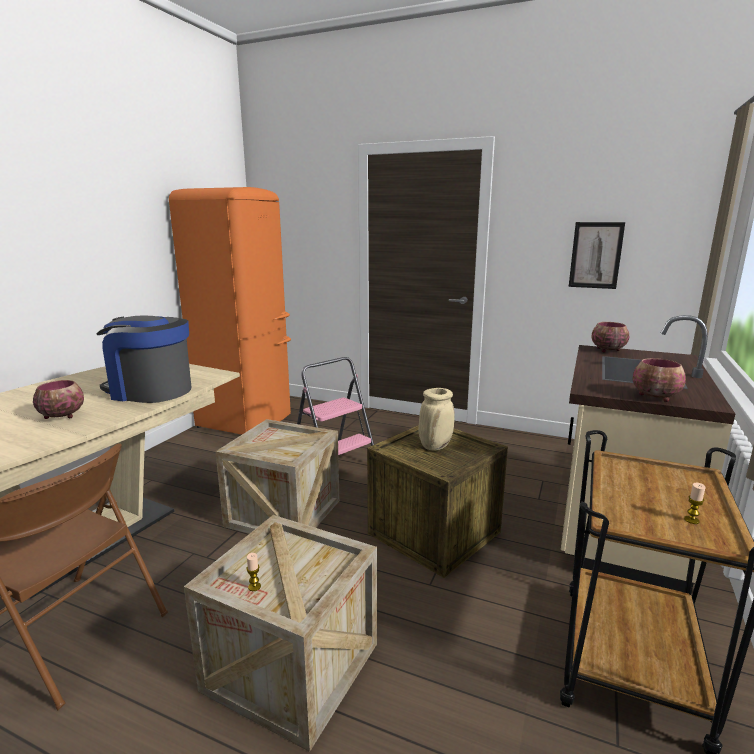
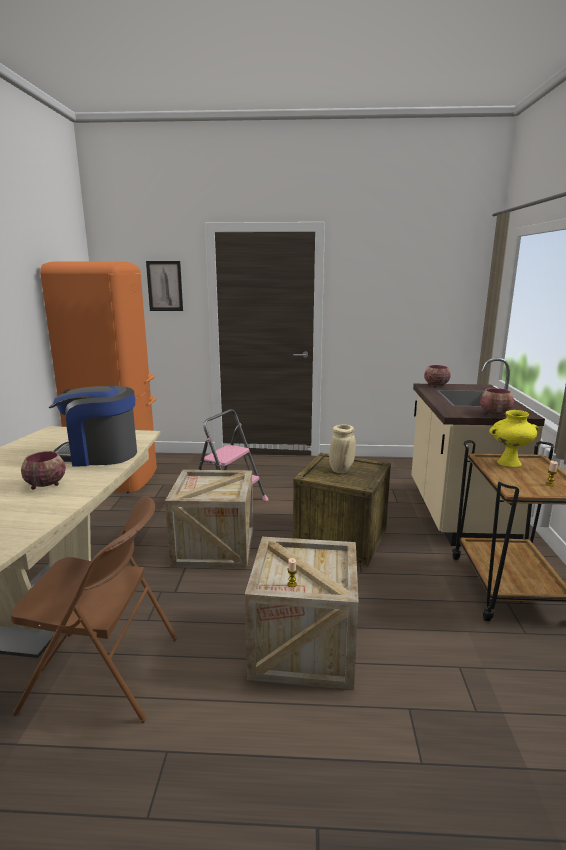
camera: 20 degrees left, 0 degrees up
(595, 255) = (405, 315): picture -> picture (165, 286)
(648, 474) = (508, 463): none -> yellow vase

